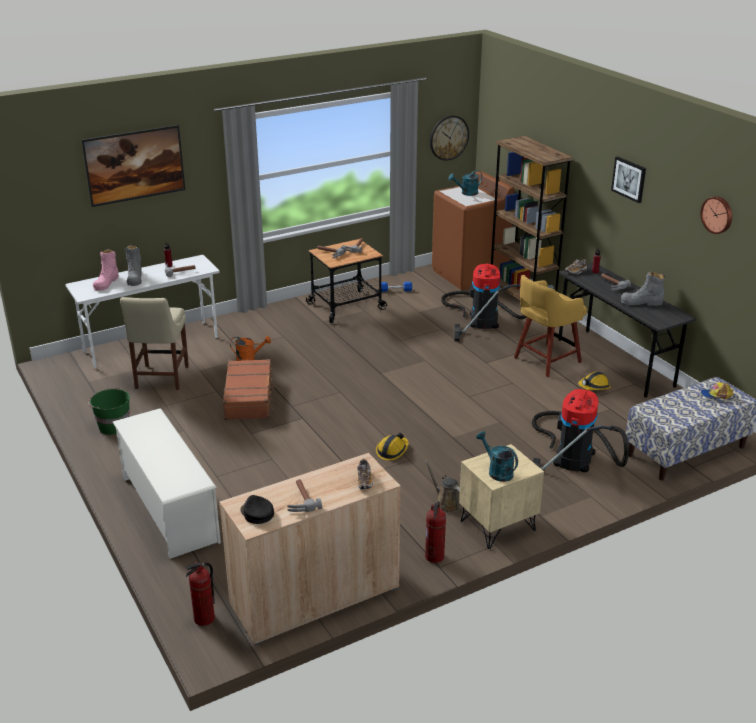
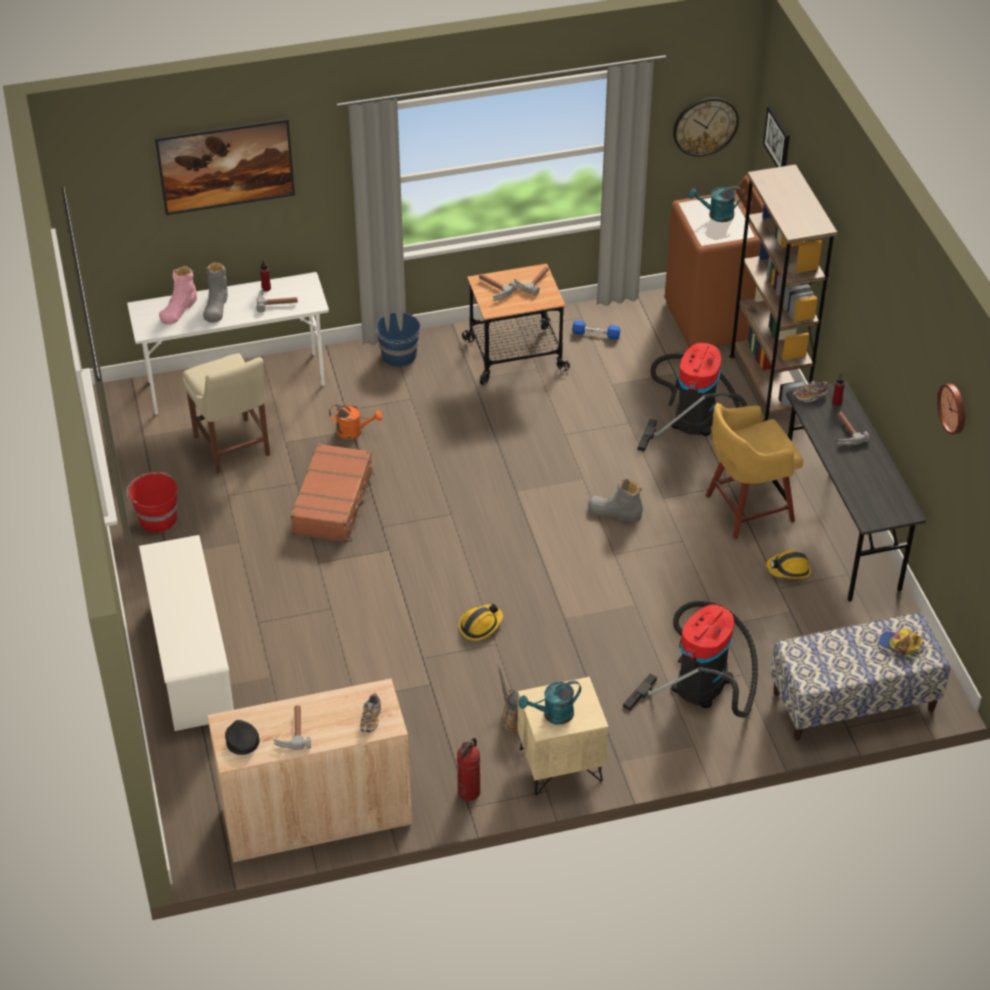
camera: 15 degrees right, 15 degrees up
(113, 426) = (157, 518): green bucket -> red bucket
(161, 379) = (233, 448): beige chair -> beige chair turned 45 degrees counterclockwise
(204, 619) = (191, 818): fire extinguisher -> none
(265, 316) = (399, 355): none -> blue bucket
(497, 471) = (553, 715): turquoise watering can -> turquoise watering can turned 90 degrees counterclockwise
(629, 179) = (885, 301): picture -> picture (778, 139)
(641, 302) = (868, 475): grey boot -> grey boot (614, 512)

